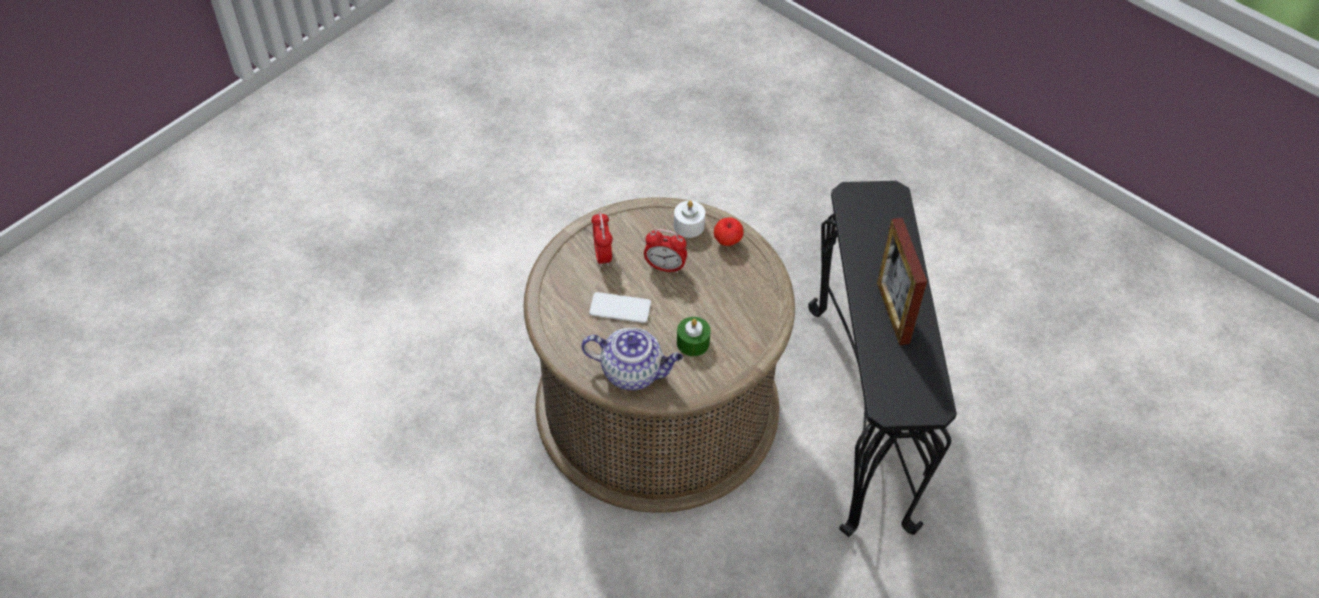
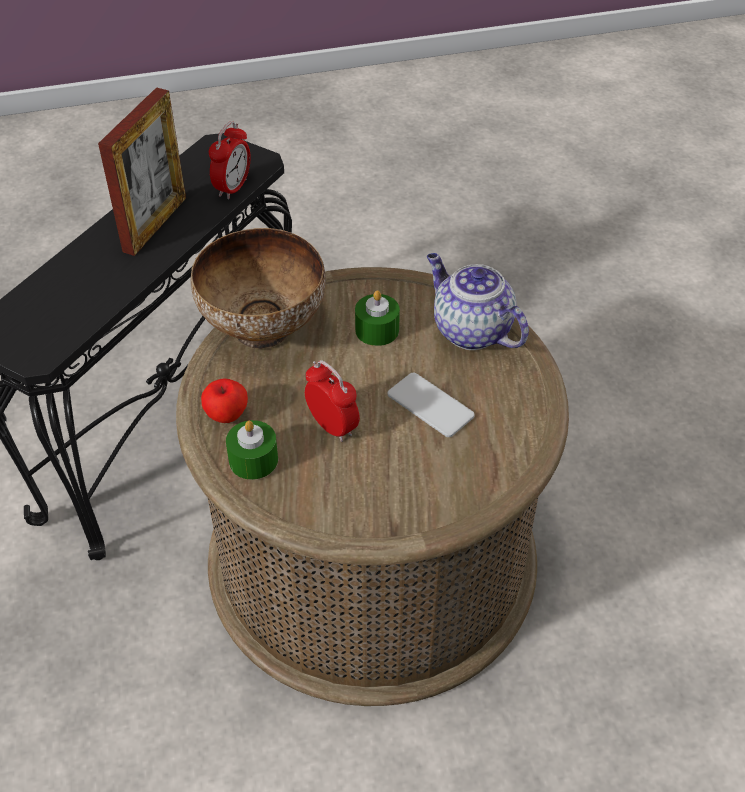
camera: 145 degrees left, 5 degrees down
(602, 255) = (400, 482): alarm clock -> alarm clock (233, 188)
(689, 225) = (253, 460): white candle -> green candle
(759, 302) = (264, 330): none -> bowl

